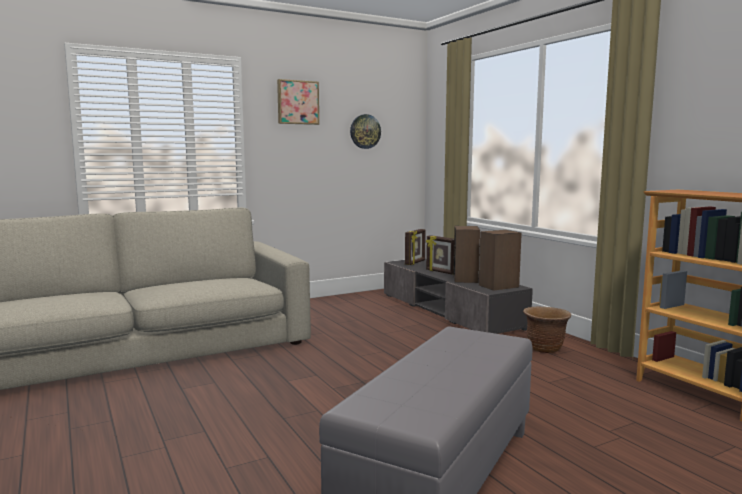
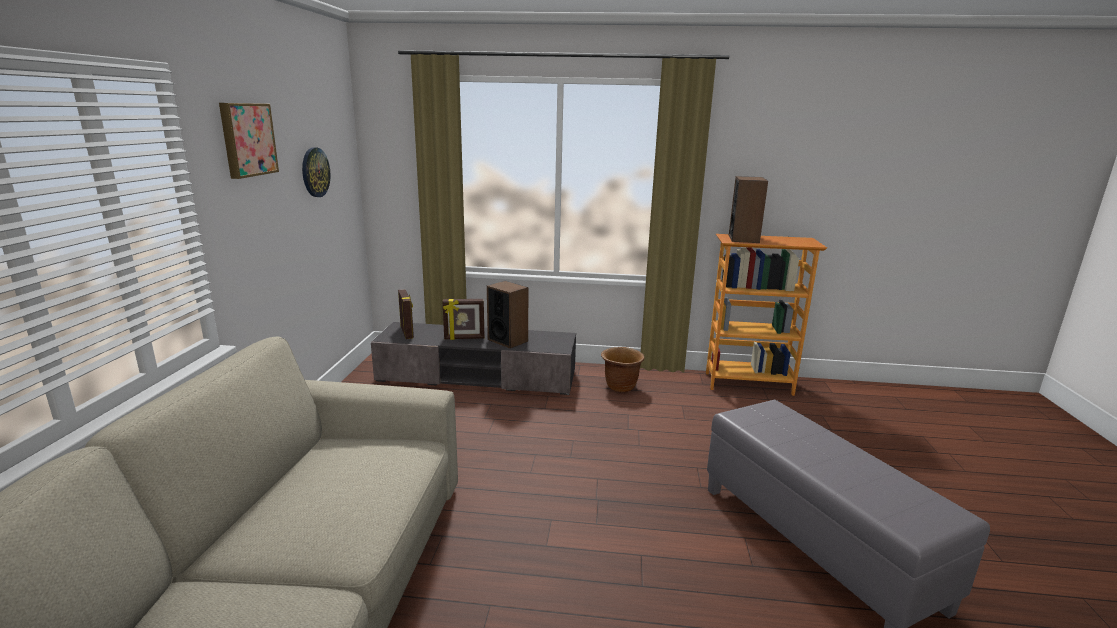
camera: 55 degrees left, 10 degrees up
(499, 286) = (551, 340): speaker -> speaker (744, 238)

